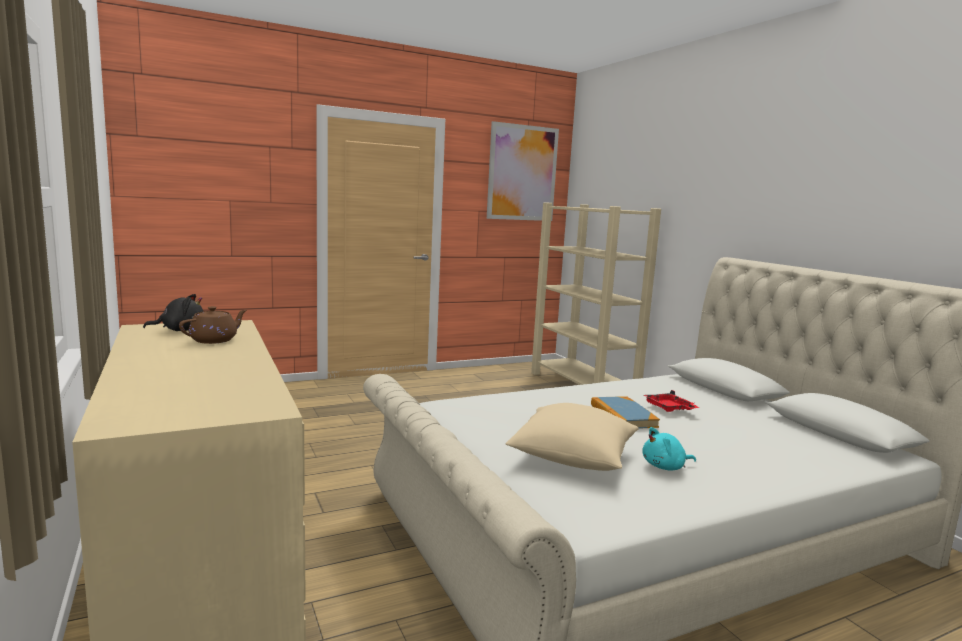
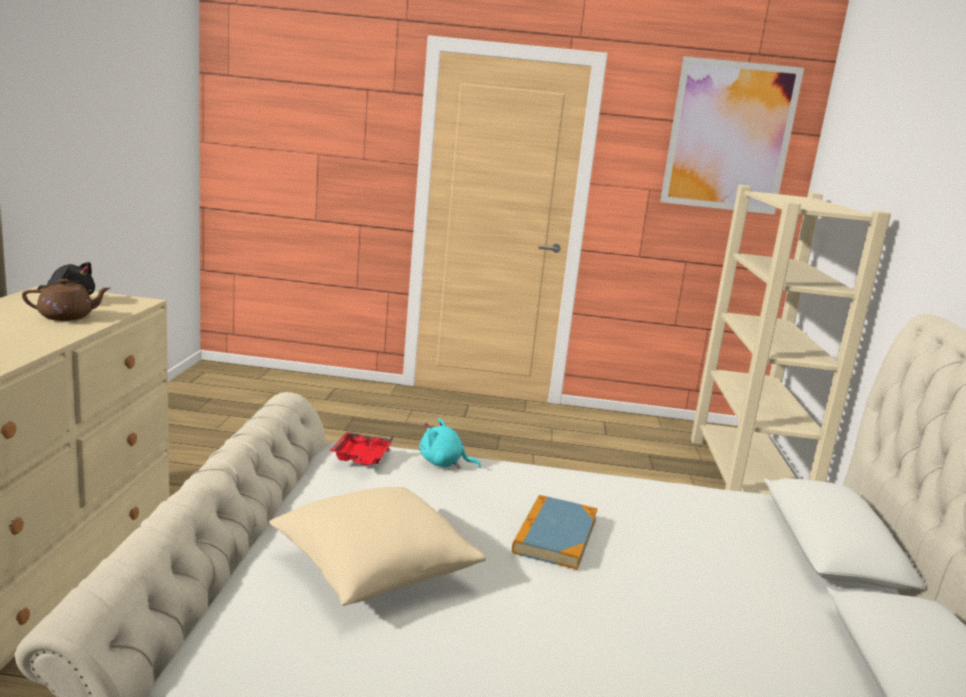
camera: 30 degrees right, 5 degrees up
(665, 467) = (474, 630): turquoise plush toy -> turquoise plush toy (444, 463)
(669, 409) = (658, 547): red tray -> red tray (361, 458)

